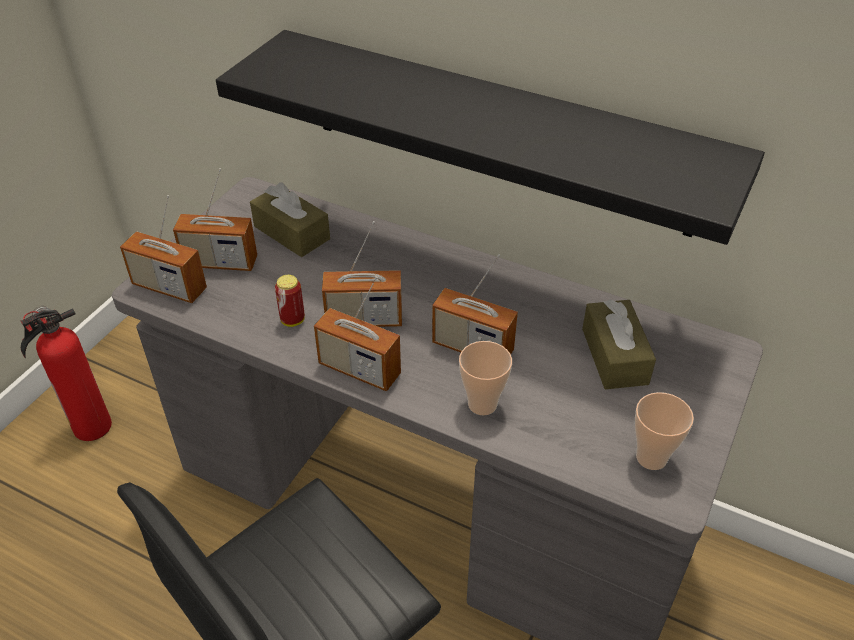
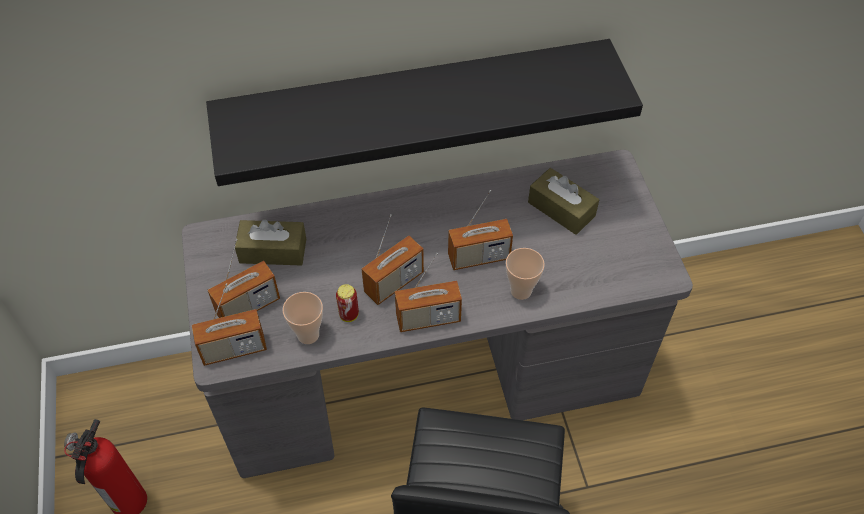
camera: 40 degrees left, 10 degrees up
(651, 457) = (635, 260): cup -> cup (308, 334)

